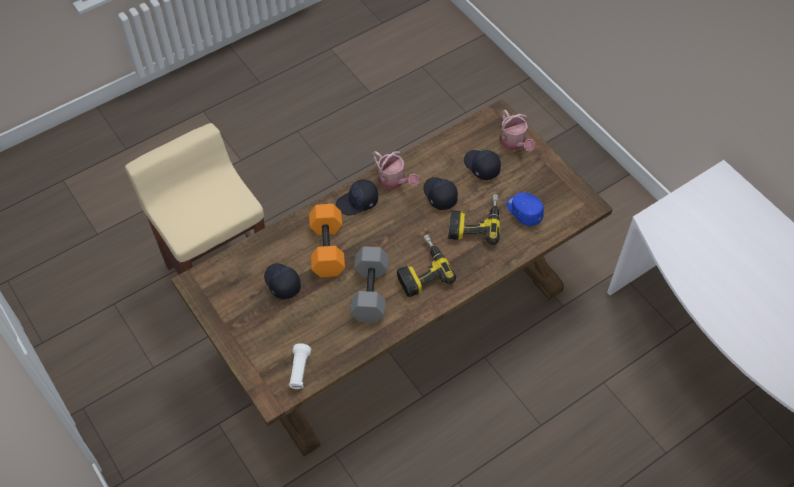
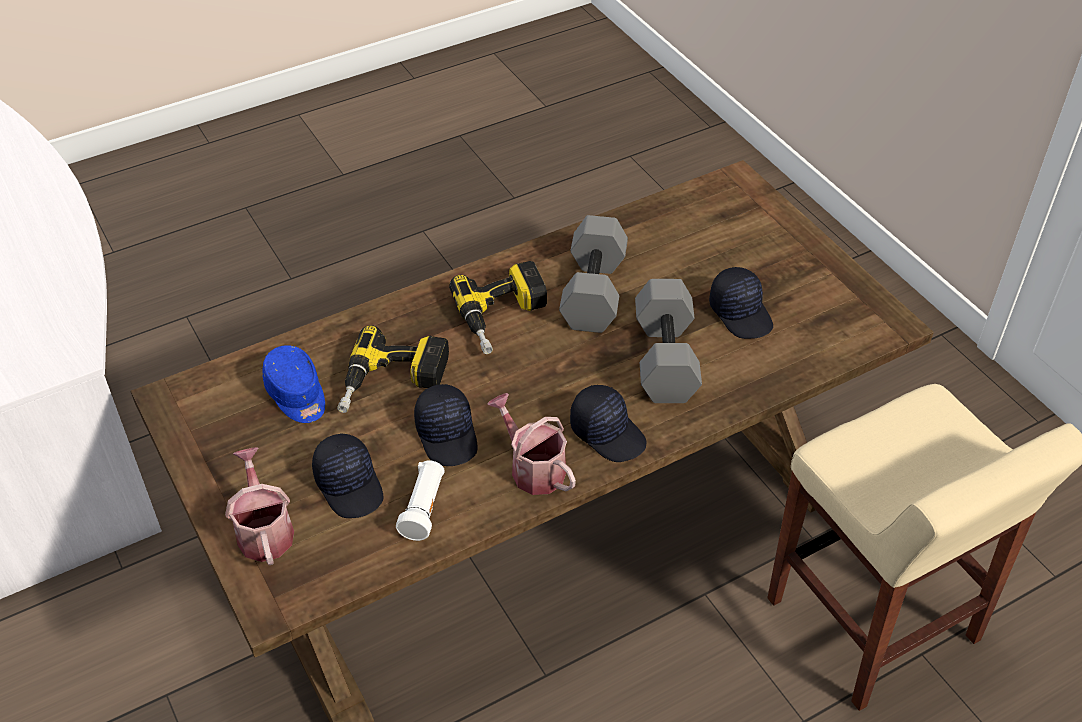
camera: 175 degrees left, 10 degrees down
(299, 371) = (702, 206): white flashlight -> white flashlight (424, 508)
(328, 249) = (663, 358): orange dumbbell -> grey dumbbell
(357, 202) = (608, 432): black cap -> black cap turned 60 degrees clockwise

